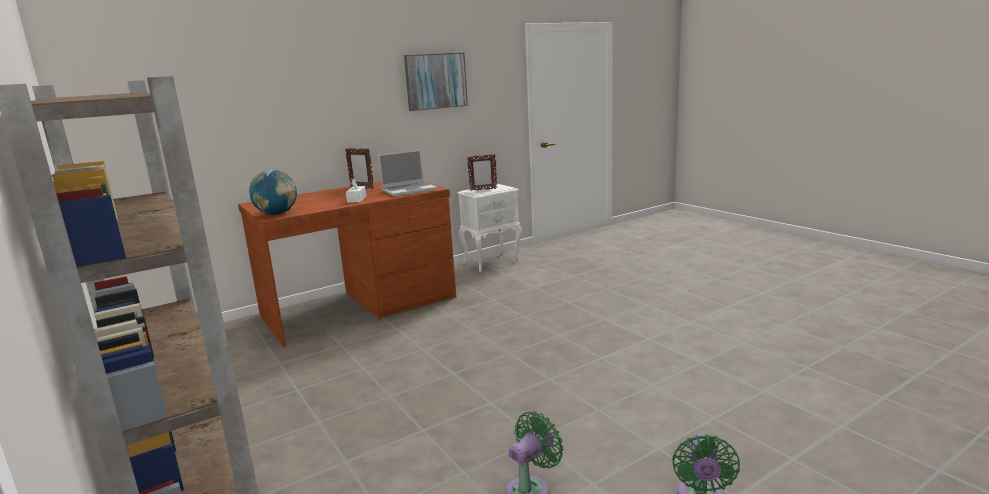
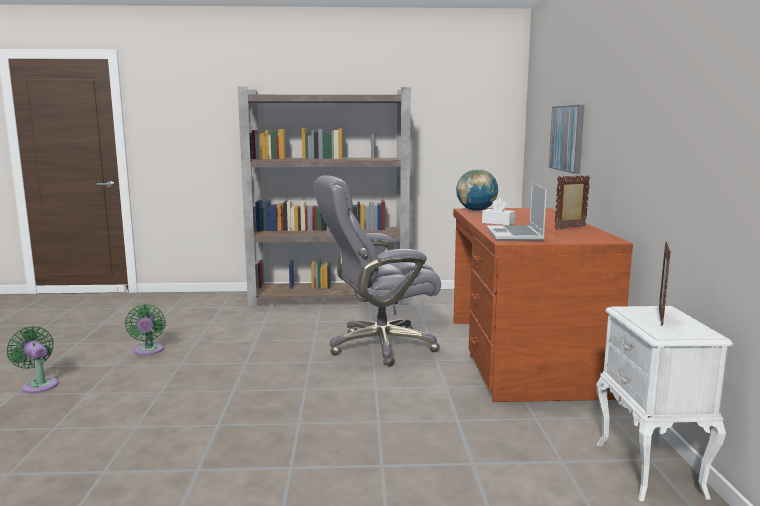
camera: 120 degrees right, 5 degrees down
(386, 357) = (378, 347): none -> grey office chair
(436, 81) = (691, 89): picture -> picture (567, 138)

